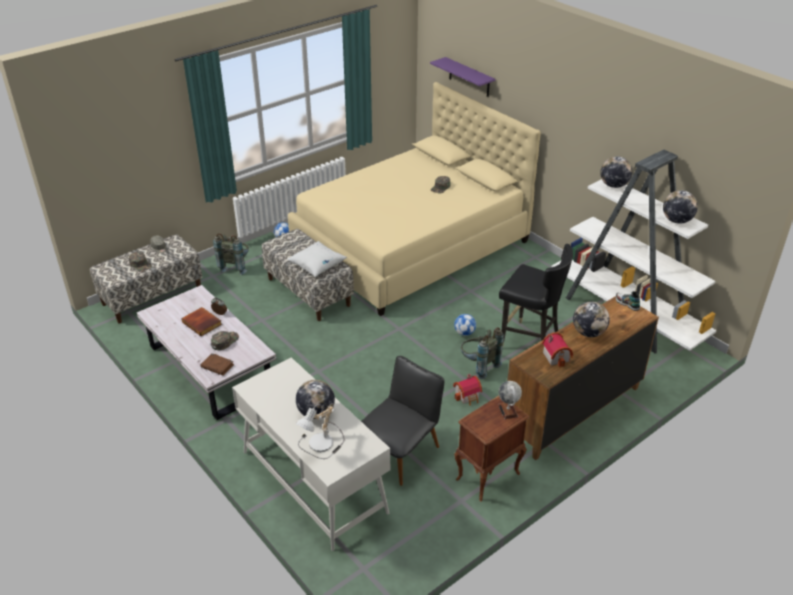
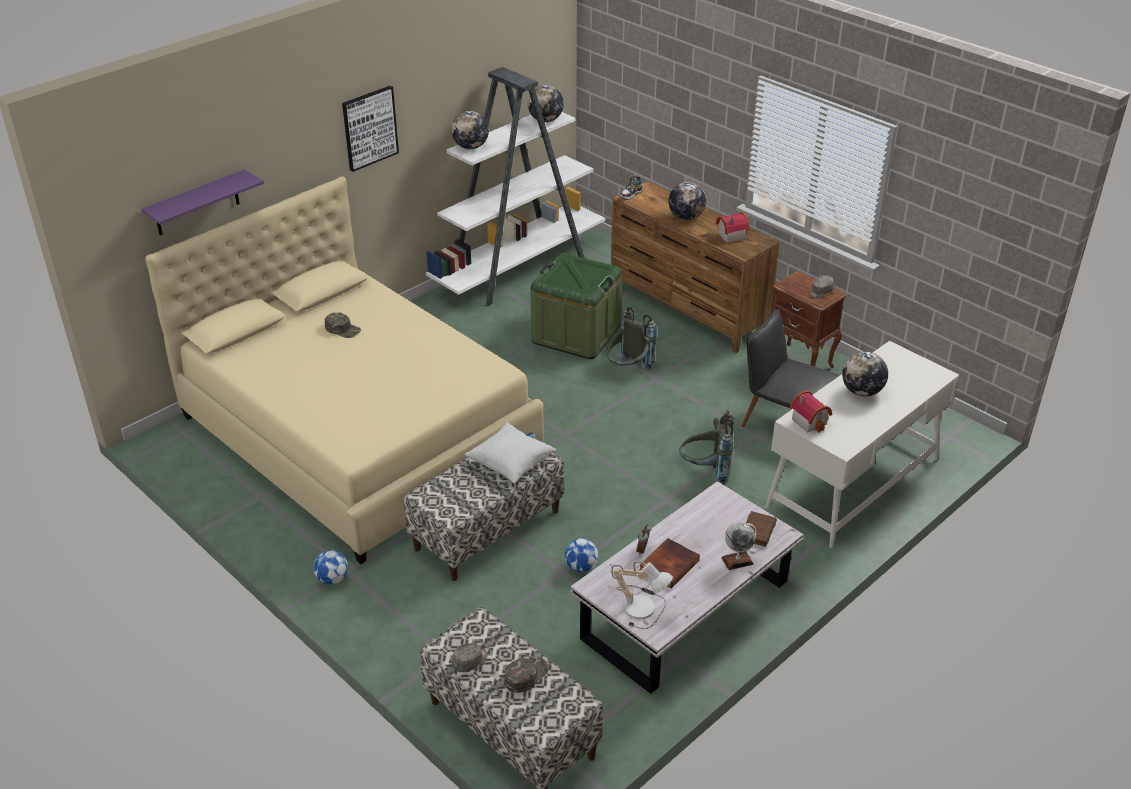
camera: 95 degrees left, 0 degrees up
(224, 341) = (704, 533): green cap -> none
(235, 266) = (415, 630): grey backpack -> grey backpack (705, 471)
(322, 445) = (907, 383): table lamp -> table lamp (642, 606)
(464, 333) = (567, 381): football -> football (581, 567)
(468, 396) = (682, 376): toy house -> toy house (810, 420)
(488, 424) = (820, 292): none -> grey cap
(508, 410) = (796, 281): globe -> globe (737, 560)
(528, 341) = (576, 334): black chair -> green storage box
(572, 117) = (369, 128): none -> picture

